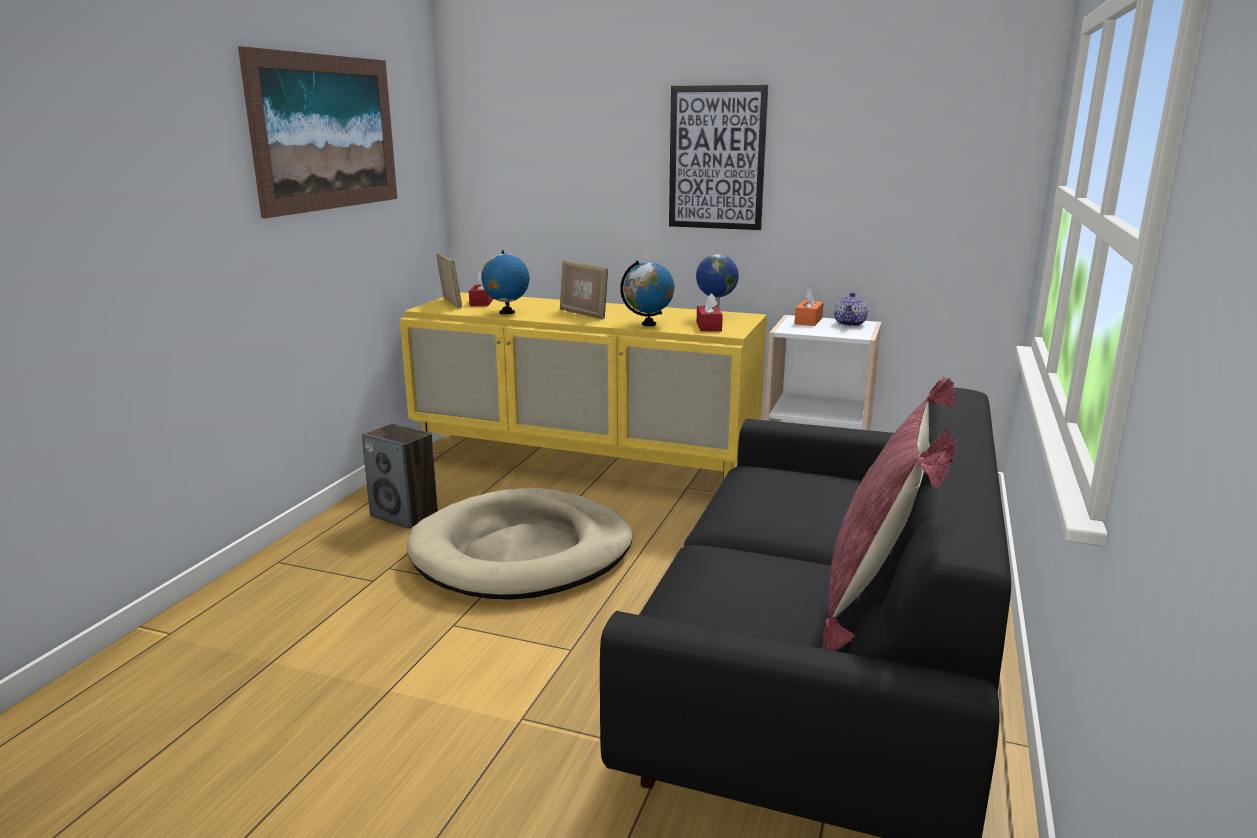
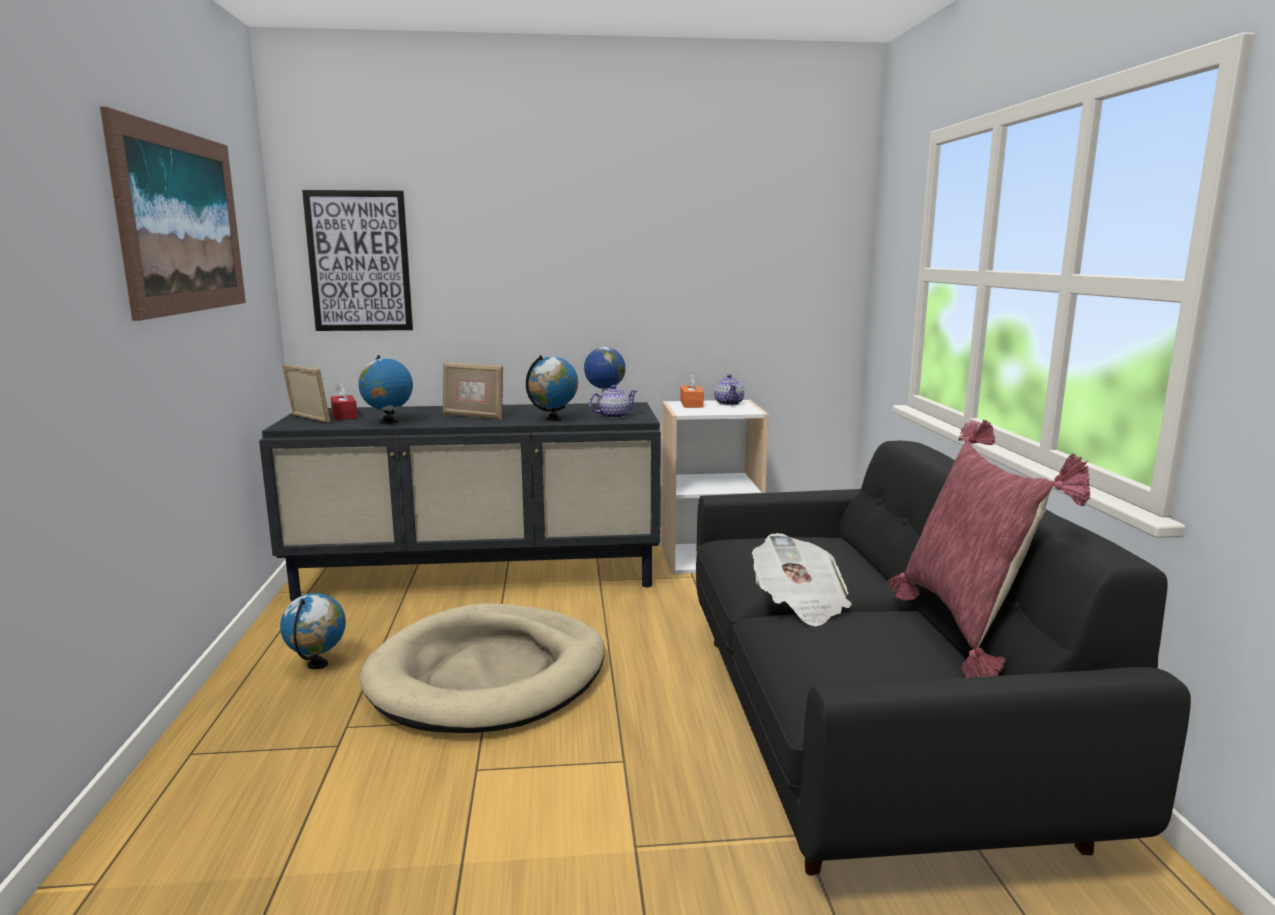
camera: 25 degrees left, 5 degrees down
(405, 515) = (318, 665): speaker -> globe
(585, 463) = (479, 575): yellow cabinet -> black cabinet
(708, 327) = (613, 416): red tissue box -> teapot
(717, 158) = (588, 255): picture -> picture (359, 261)
(745, 541) = (799, 604): none -> newspaper

